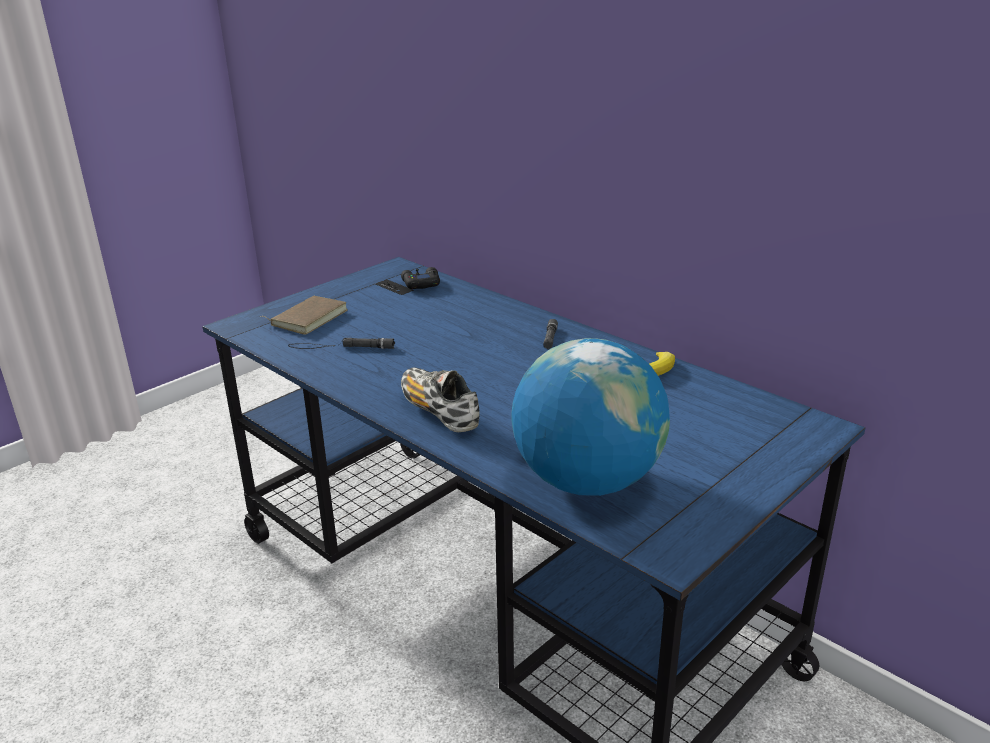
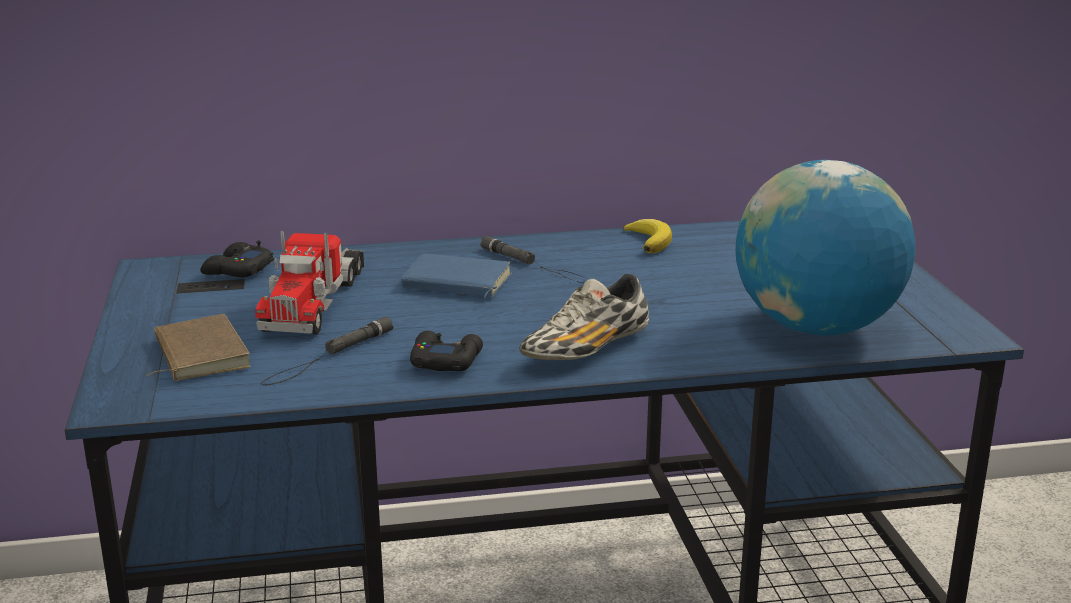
camera: 55 degrees left, 5 degrees down
(373, 377) = (445, 360): none -> black game controller
(407, 316) = (314, 301): none -> toy truck
(439, 411) = (586, 350): shoe -> shoe turned 45 degrees counterclockwise
(485, 340) = (455, 283): none -> blue book

